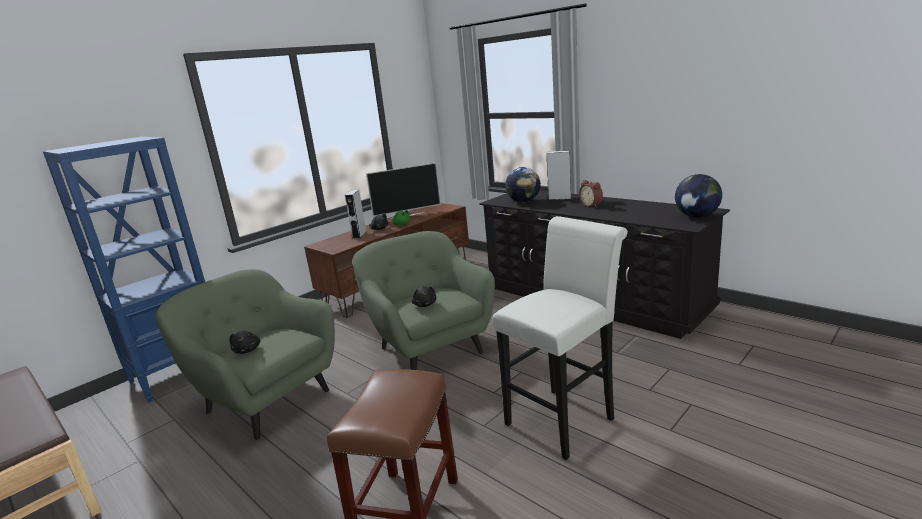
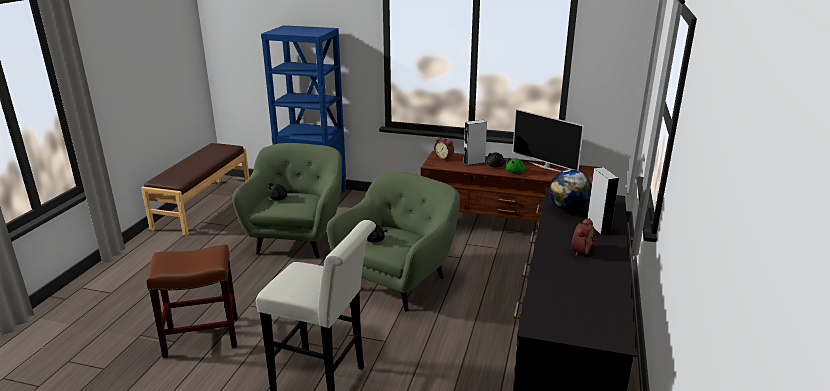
camera: 60 degrees right, 5 degrees up
(329, 243) = (444, 157): none -> alarm clock
(697, 216) = (580, 330): globe -> none

